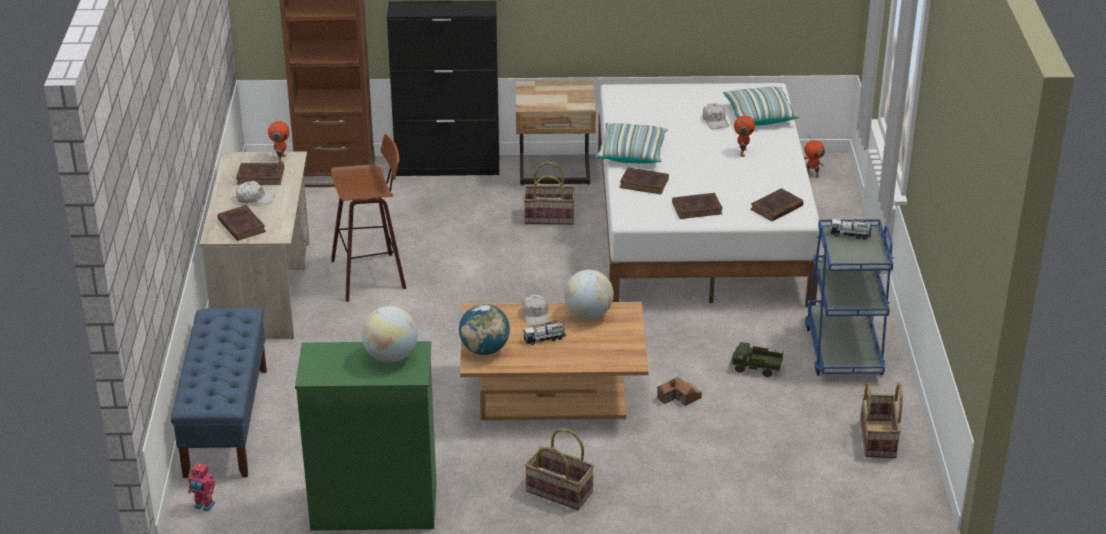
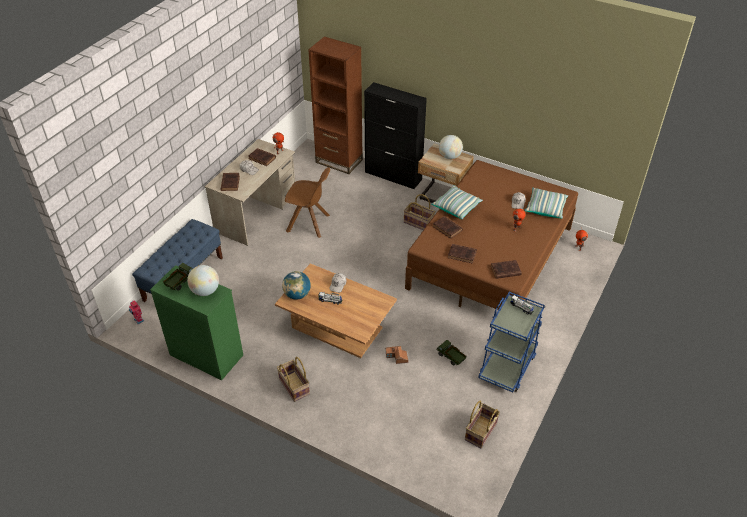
camera: 30 degrees right, 10 degrees up
(337, 360) = (180, 282): none -> toy truck
(371, 274) = (309, 224): stool -> brown chair
(588, 314) = (364, 295): globe -> globe (449, 156)
(701, 226) = (491, 258): white bed -> brown bed

